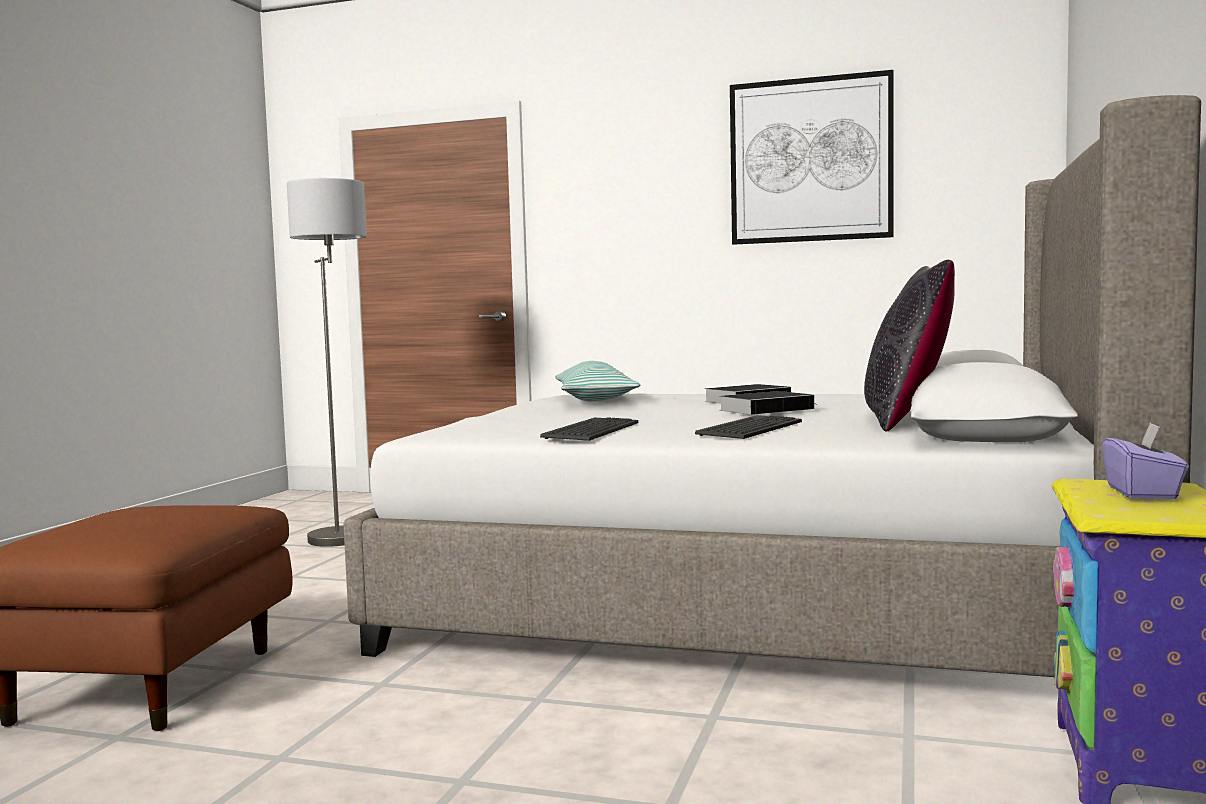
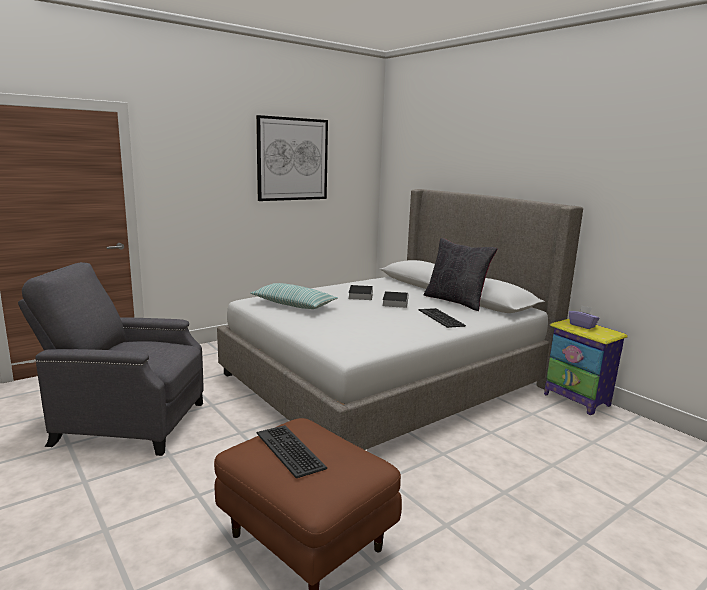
camera: 55 degrees left, 10 degrees up
(342, 543) = (126, 422): grey floor lamp -> grey armchair
(593, 430) = (401, 333): keyboard -> keyboard (290, 450)

